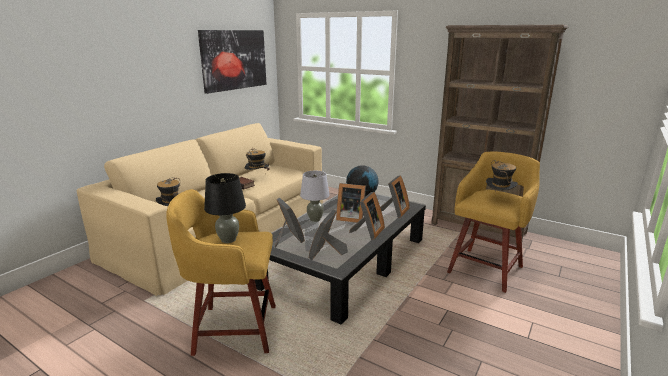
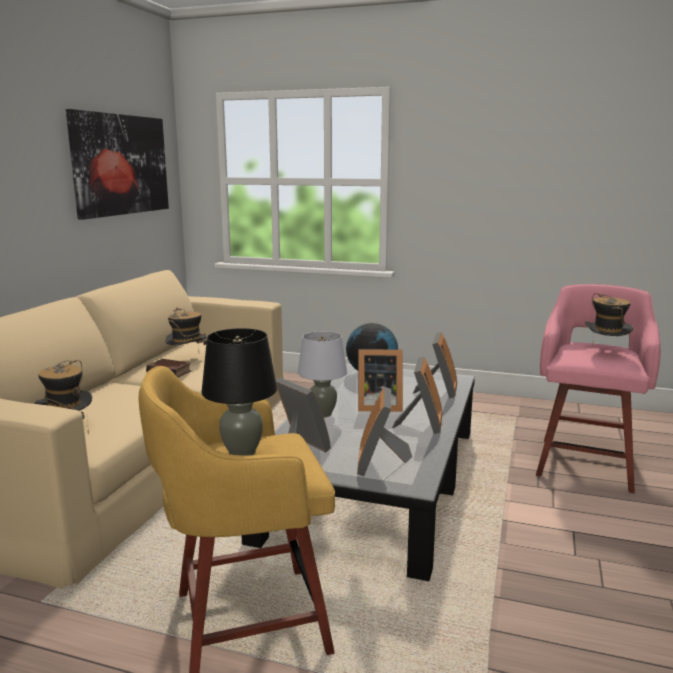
camera: 15 degrees left, 5 degrees down
(478, 228) = (538, 408): brown bookcase -> none
(486, 268) = (586, 462): yellow stool -> pink stool

